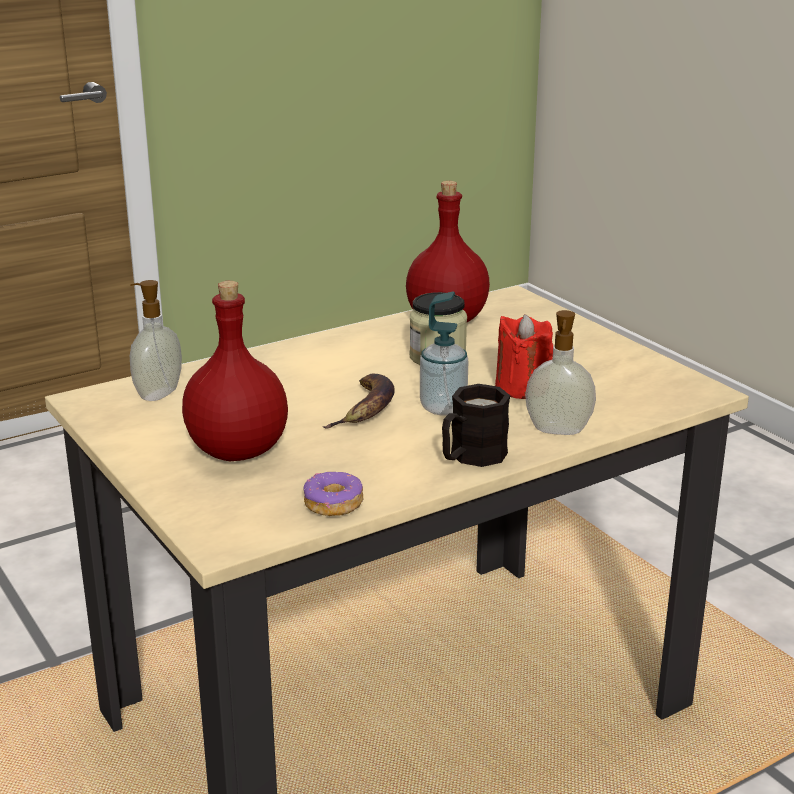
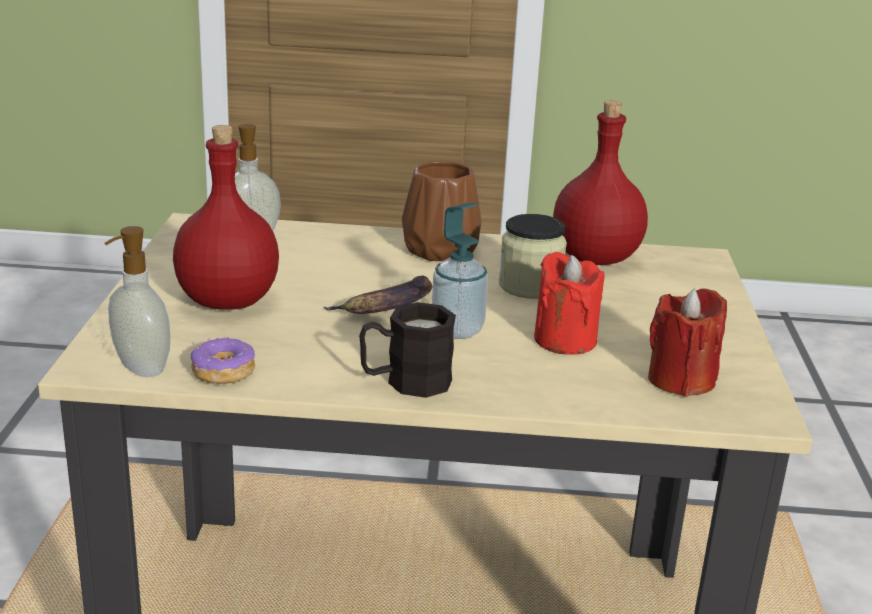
camera: 35 degrees right, 0 degrees up
(327, 353) = (437, 250): none -> brown vase
(558, 431) = (530, 392): soap dispenser -> soap dispenser (140, 368)
(630, 387) = (681, 380): none -> red candle

